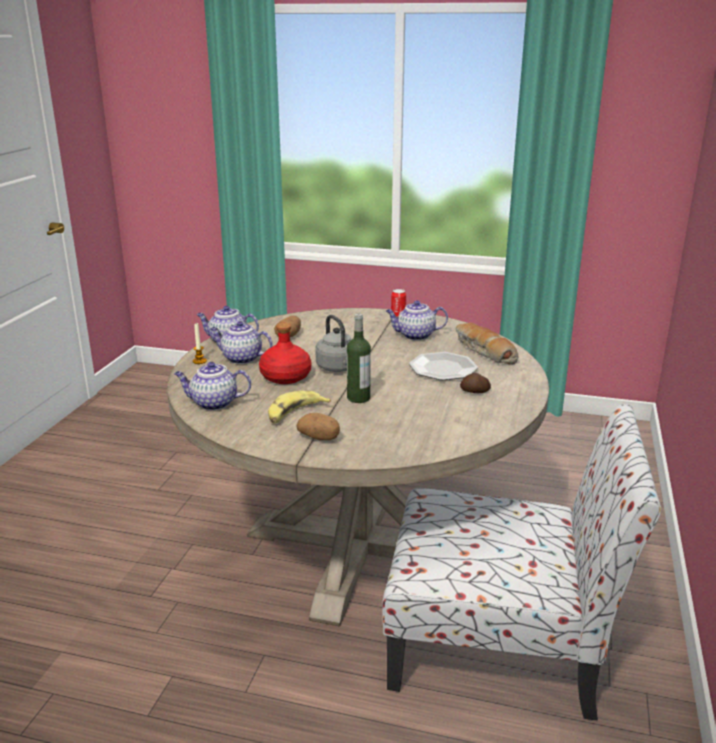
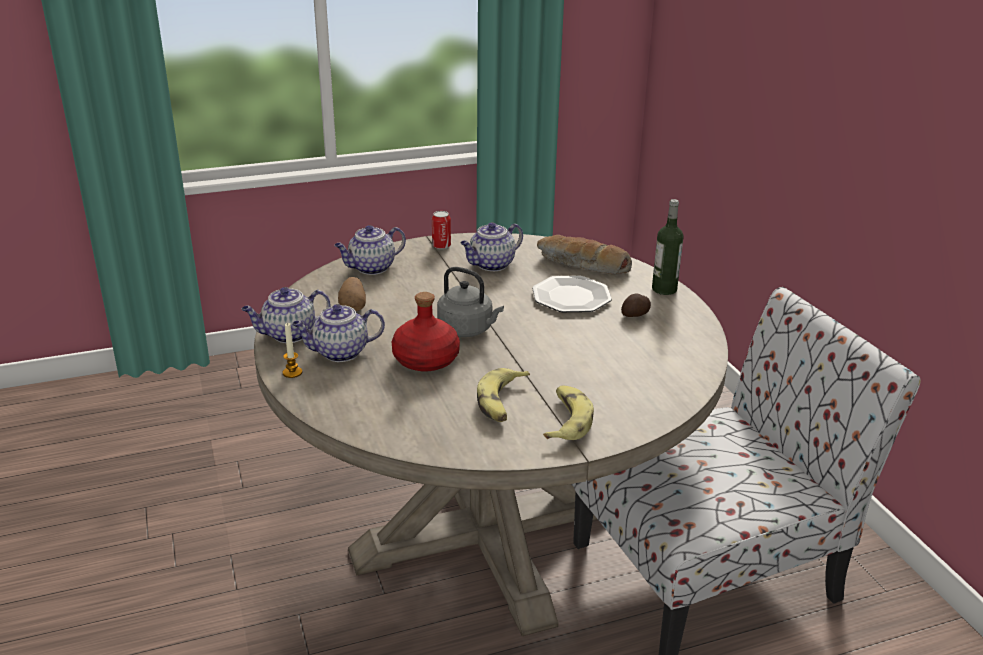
camera: 35 degrees left, 5 degrees up
(213, 403) = (393, 422): teapot -> teapot (371, 268)
(319, 438) = (566, 420): potato -> banana
(358, 398) = (539, 359): bottle -> bottle (664, 289)

